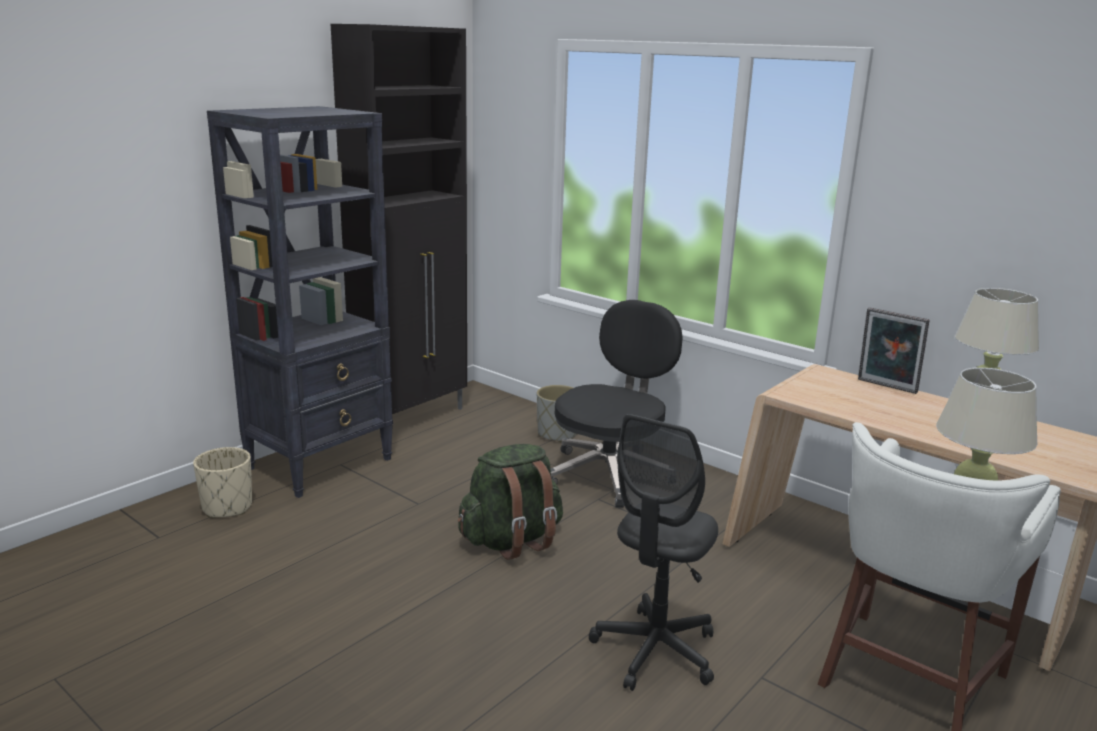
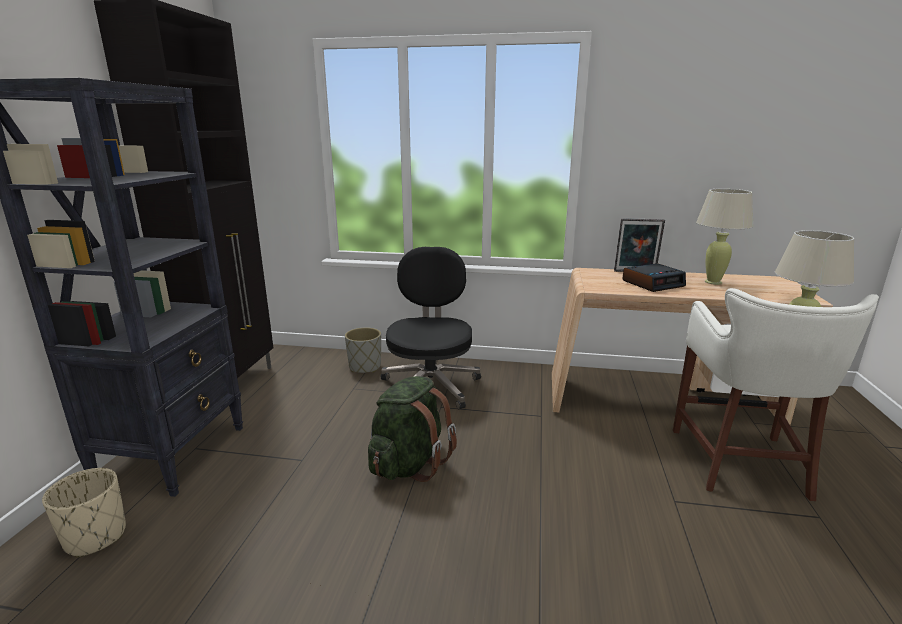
camera: 30 degrees left, 0 degrees up
(655, 651) = (596, 513): black office chair -> none
(881, 405) = (653, 283): none -> alarm clock

